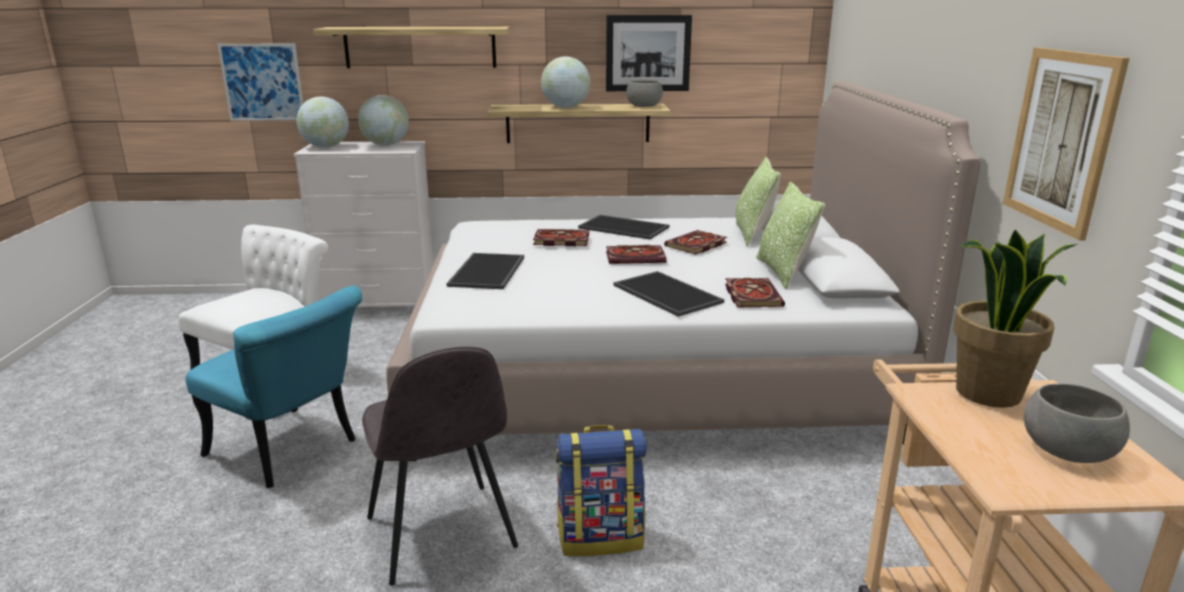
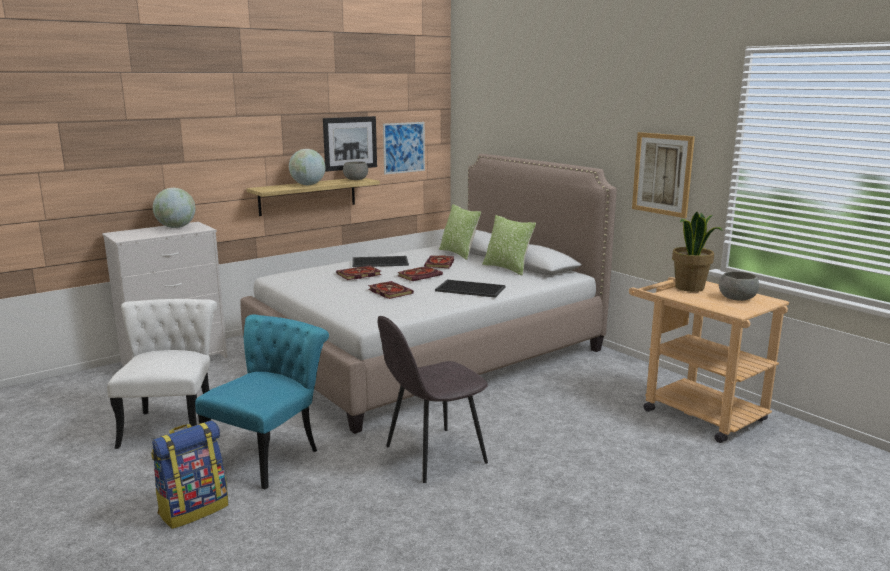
camera: 35 degrees left, 5 degrees down
(262, 82) = (52, 186): picture -> picture (404, 147)
(291, 452) = (269, 453): turquoise chair -> turquoise chair turned 60 degrees counterclockwise
(326, 147) = (129, 234): globe -> none
(420, 47) = (191, 148): shelf -> none
(441, 535) = (433, 455): grey chair -> grey chair turned 120 degrees clockwise
(488, 272) = (348, 299): tray -> none
(601, 537) = (513, 428): backpack -> backpack (194, 509)
(751, 295) = (511, 281): book -> book (389, 292)

